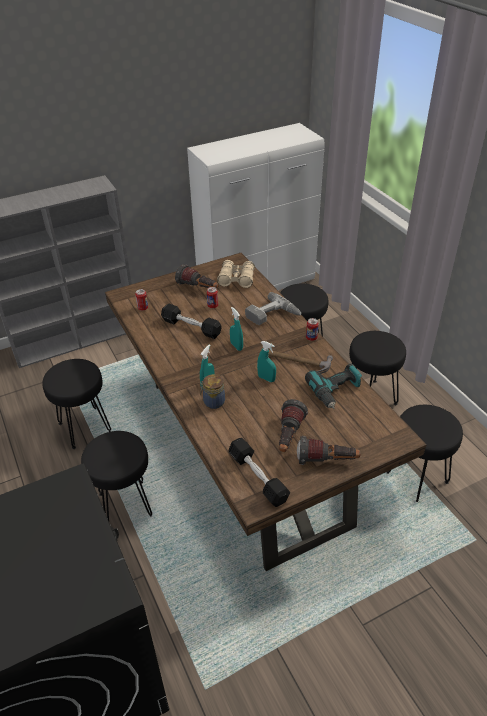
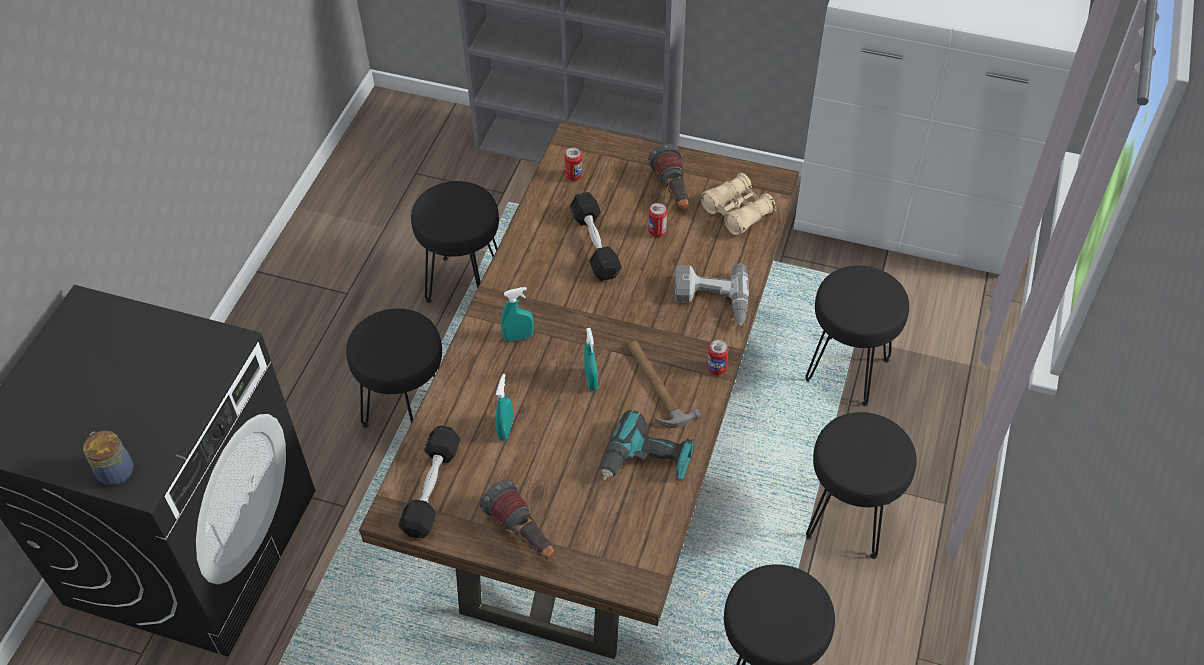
camera: 45 degrees right, 10 degrees up
(213, 402) = (498, 363): jar -> jar (115, 470)
(236, 346) = (613, 310): turquoise spray bottle -> turquoise spray bottle (505, 429)
(288, 437) = (521, 471): flashlight -> none

